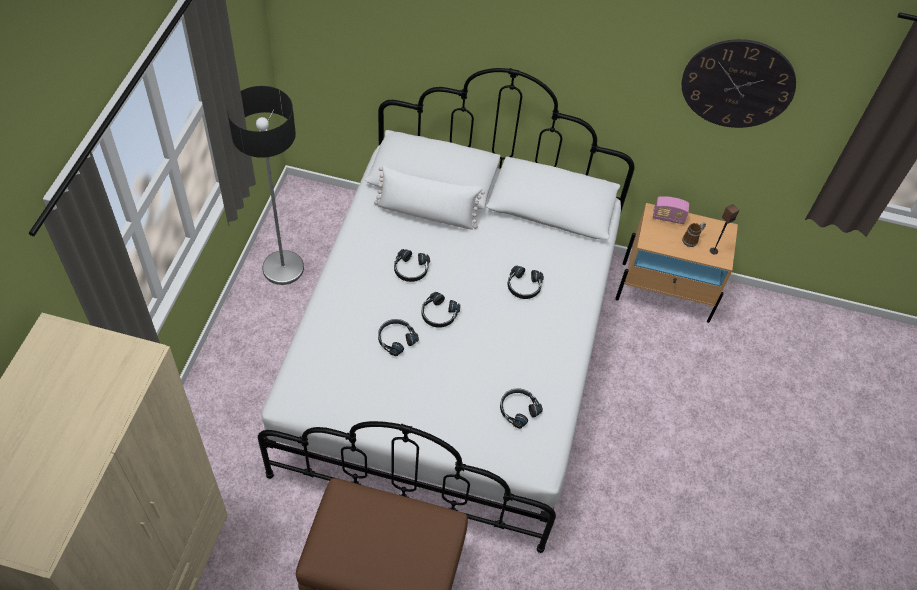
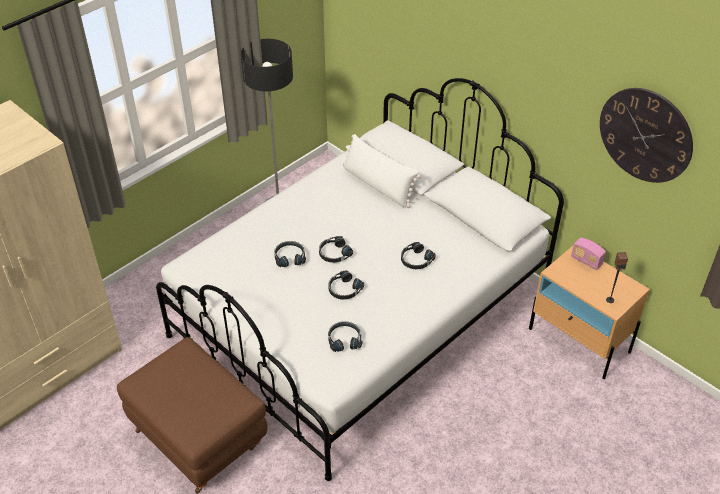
camera: 35 degrees right, 10 degrees down
(411, 269) = (336, 217): black headphones -> black headphones (344, 289)
(692, 239) = (596, 284): mug -> none

